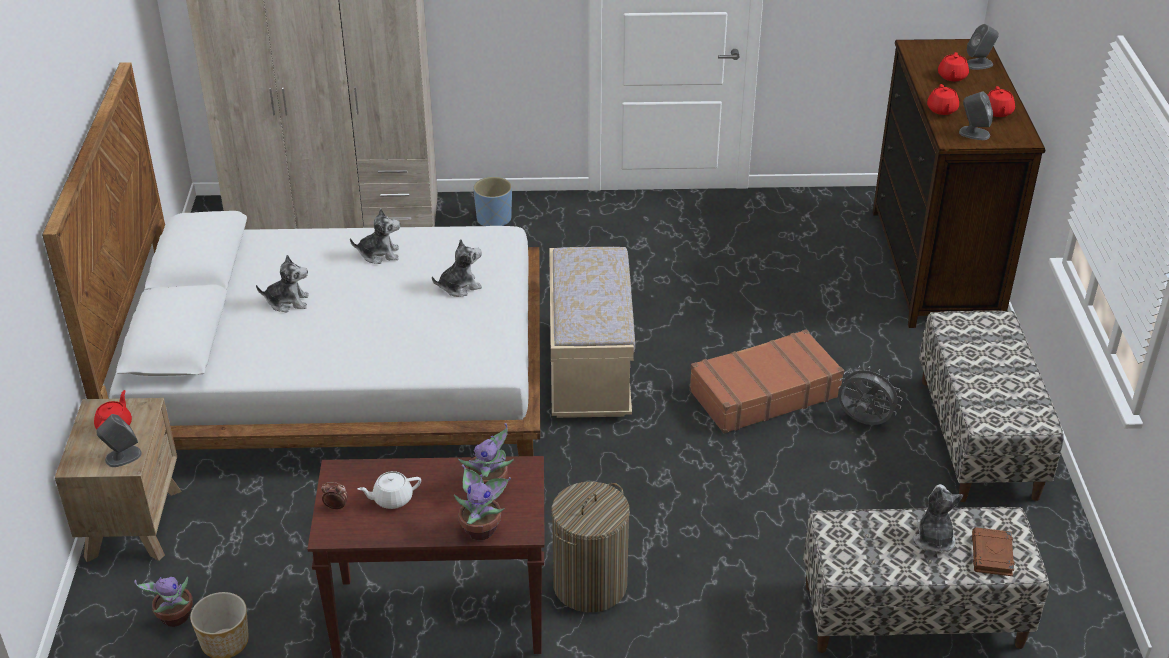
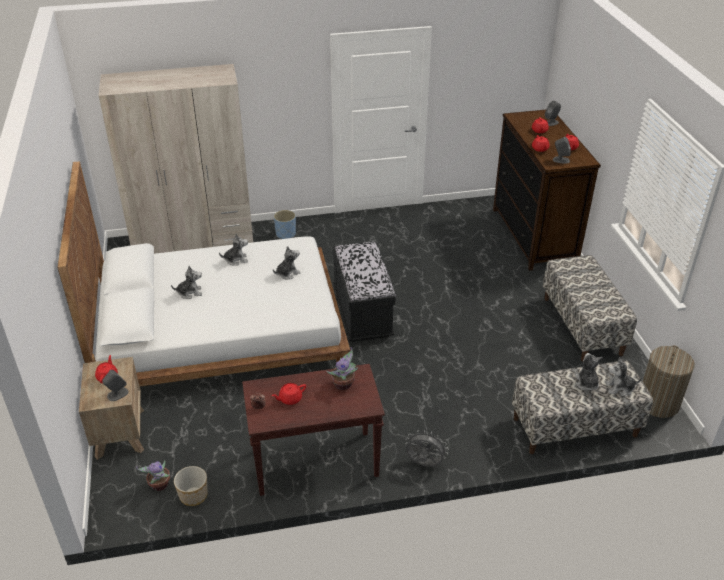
camera: 10 degrees left, 0 degrees up
(392, 499) = (290, 399): white teapot -> red teapot
(482, 528) = (346, 409): potted plant -> none
(589, 370) = (362, 313): beige bench -> black bench
(590, 585) = (395, 433): laundry basket -> laundry basket (658, 403)
(763, 393) = (461, 315): brown suitcase -> none
(863, 422) = (519, 324): grey fan -> grey fan (424, 464)
(992, 555) = (619, 388): brown book -> plush toy

